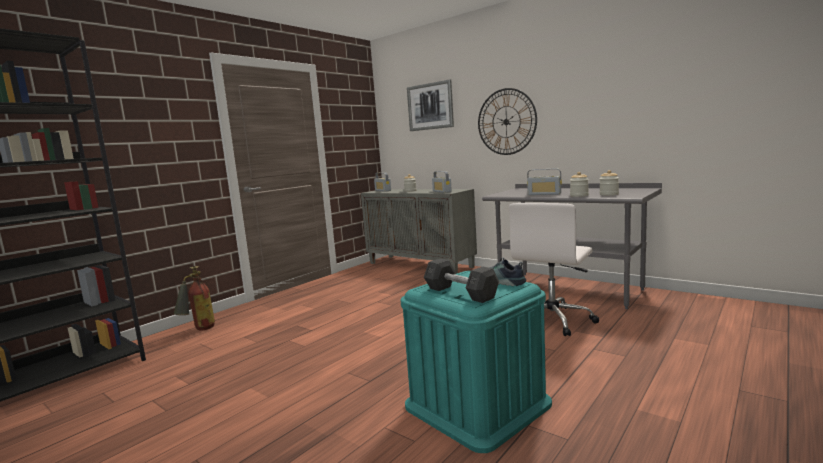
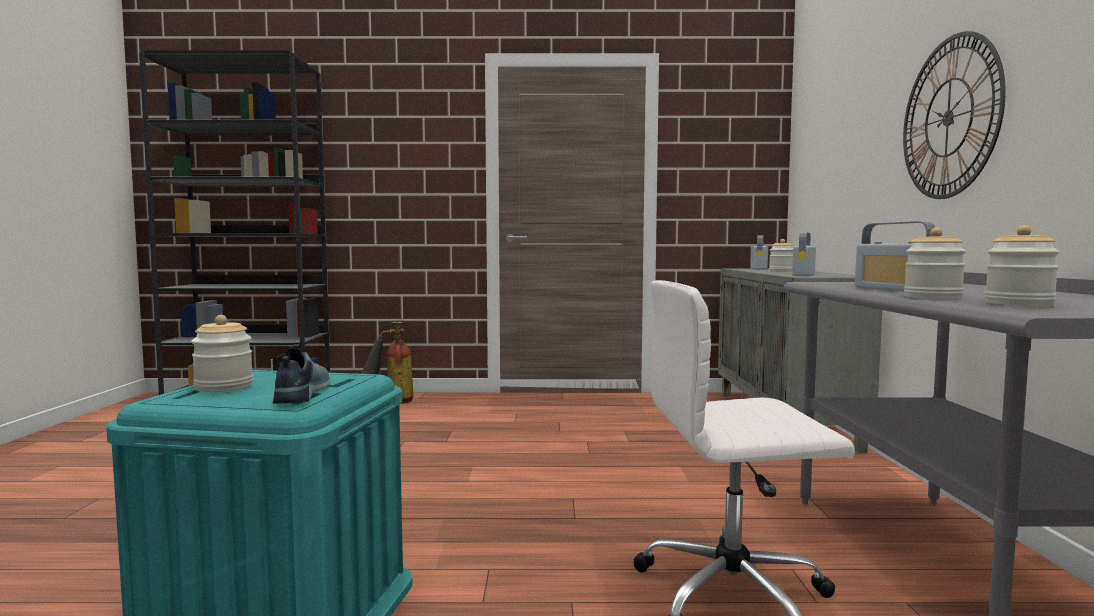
camera: 50 degrees right, 5 degrees down
(430, 106) = (845, 104): picture -> none
(460, 293) = (224, 387): grey dumbbell -> jar

